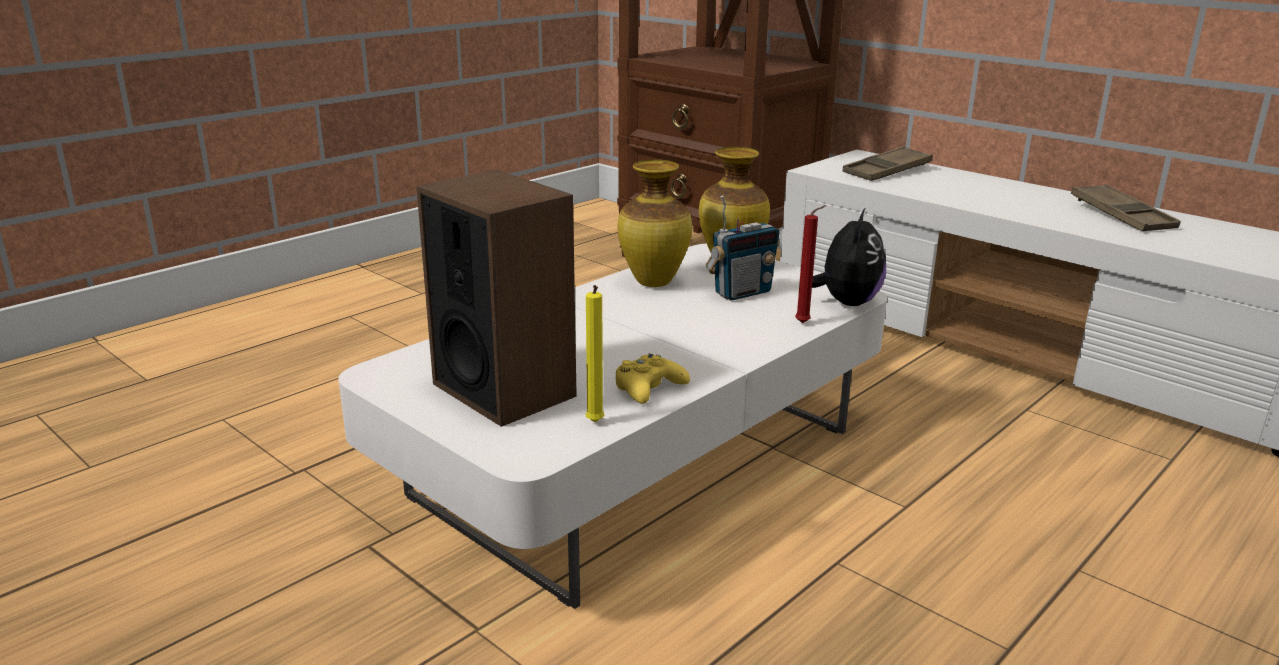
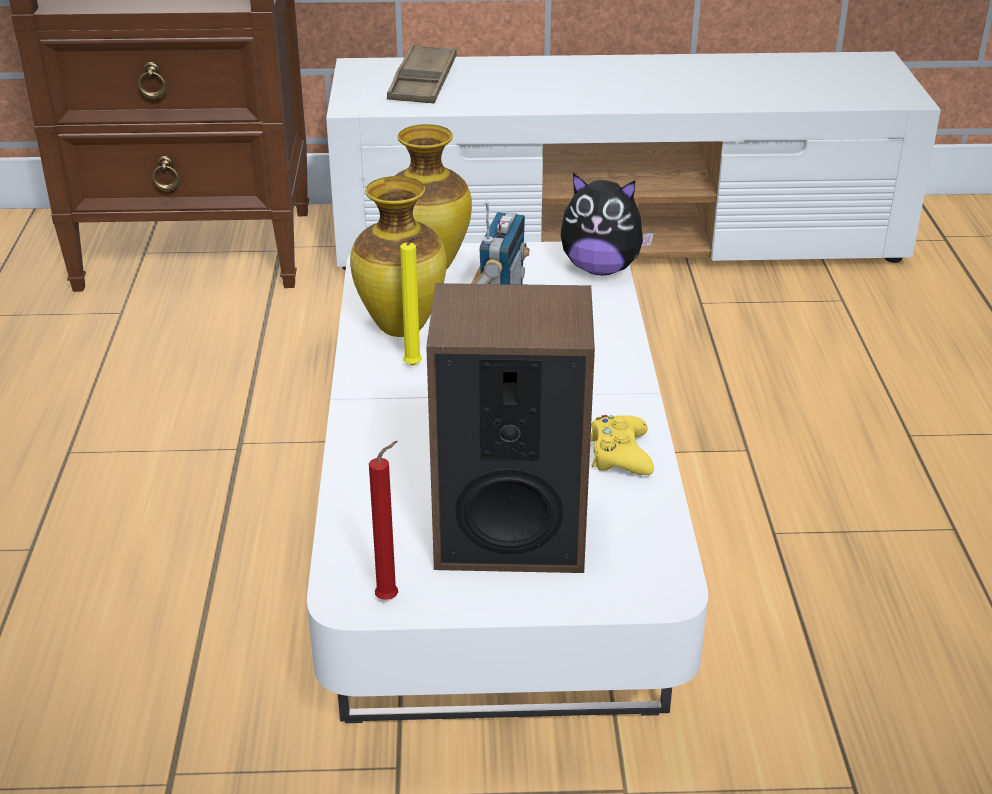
camera: 45 degrees left, 10 degrees up
(594, 424) = (648, 519): yellow candle -> yellow candle (415, 366)
(805, 323) = (611, 311): red candle -> red candle (390, 598)
(846, 302) = (601, 269): plush toy -> plush toy turned 135 degrees clockwise
(1121, 216) = (694, 75): brown tray -> none

